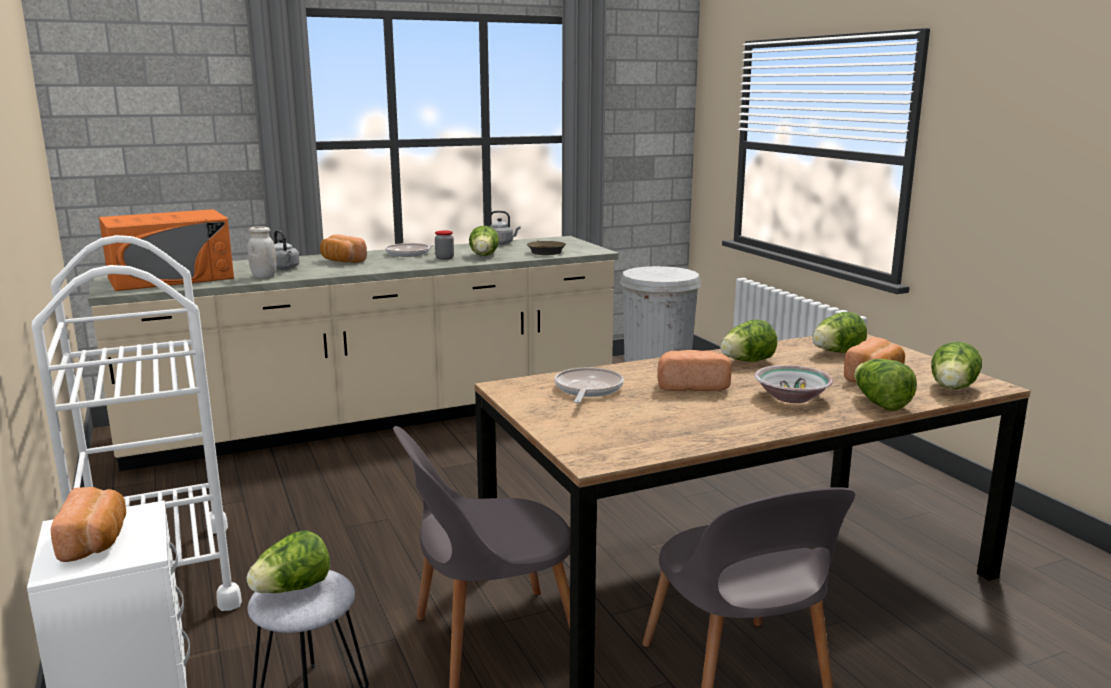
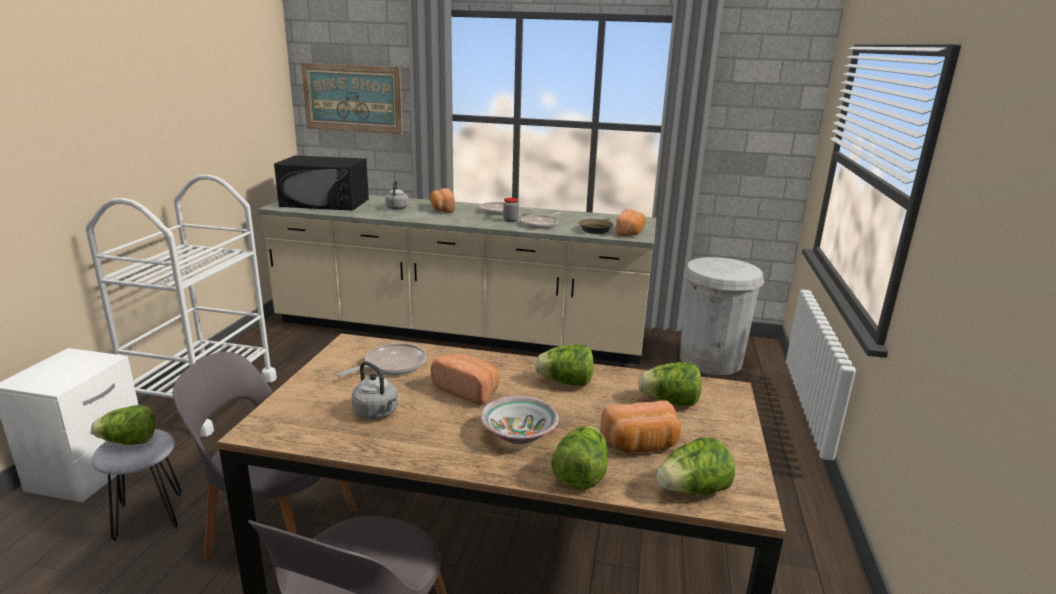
camera: 35 degrees right, 5 degrees up
(96, 542) = (57, 370): bread -> bread (630, 233)
(154, 130) = (352, 98): none -> picture
(171, 278) = (325, 202): orange microwave -> black microwave
(264, 276) = (370, 212): white jar -> none
(484, 256) = (541, 224): lettuce -> frying pan
(501, 243) = (583, 215): grey kettle -> grey kettle (377, 413)

